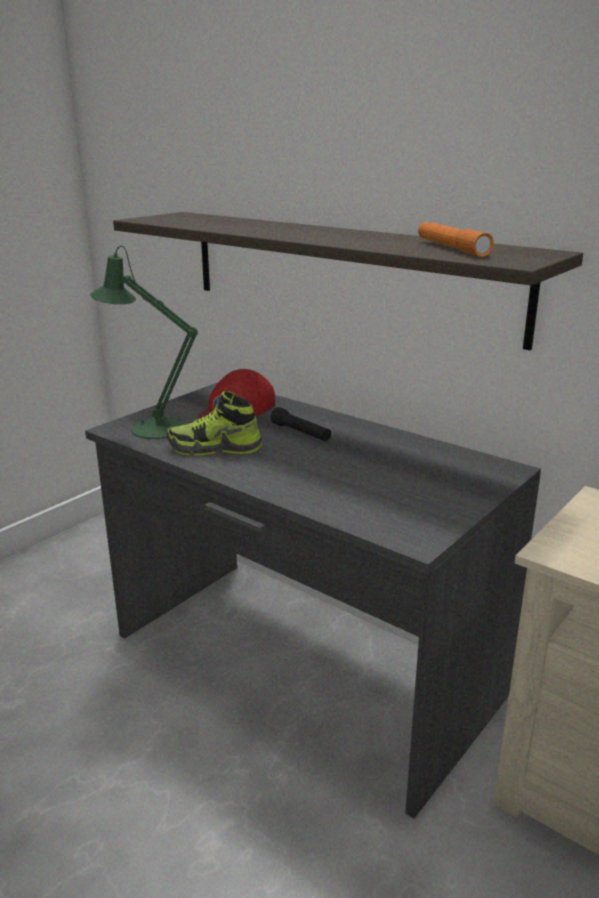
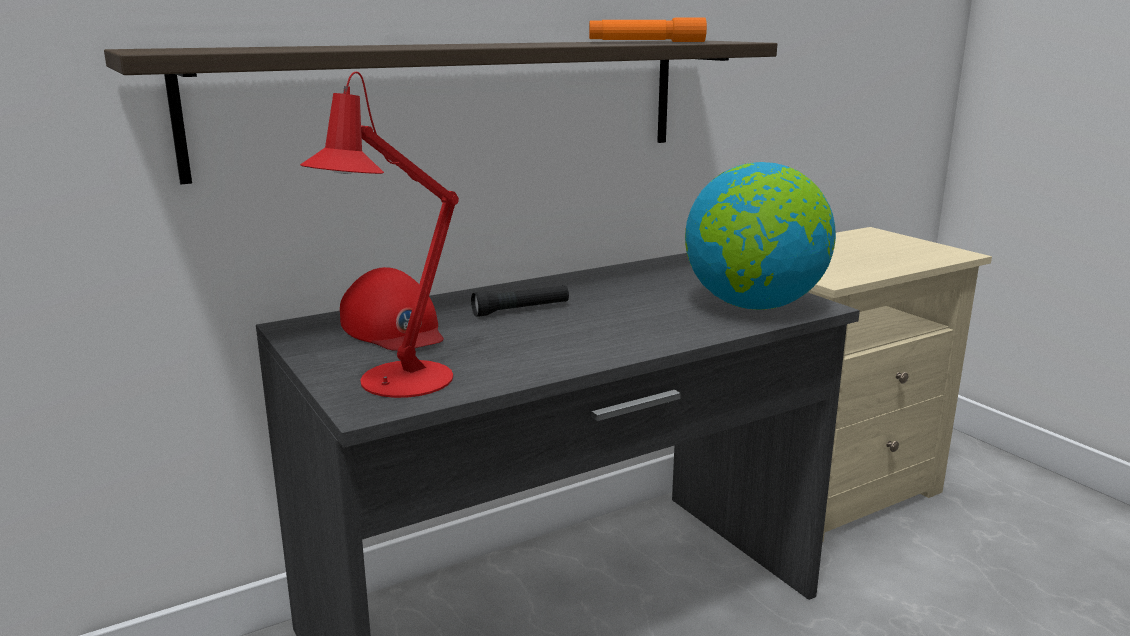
camera: 70 degrees left, 5 degrees down
(150, 427) = (396, 383): green table lamp -> red table lamp
(215, 448) = (525, 354): shoe -> none
(388, 511) = (753, 306): none -> globe

